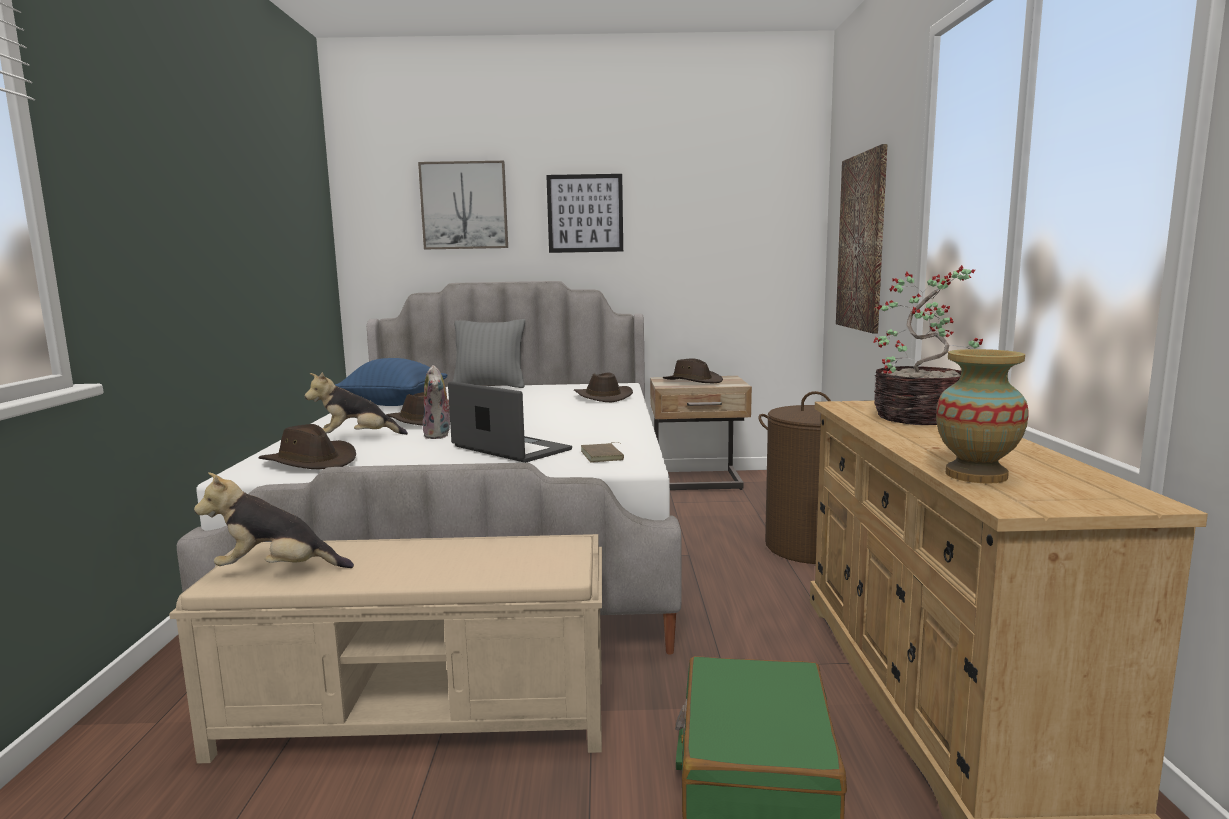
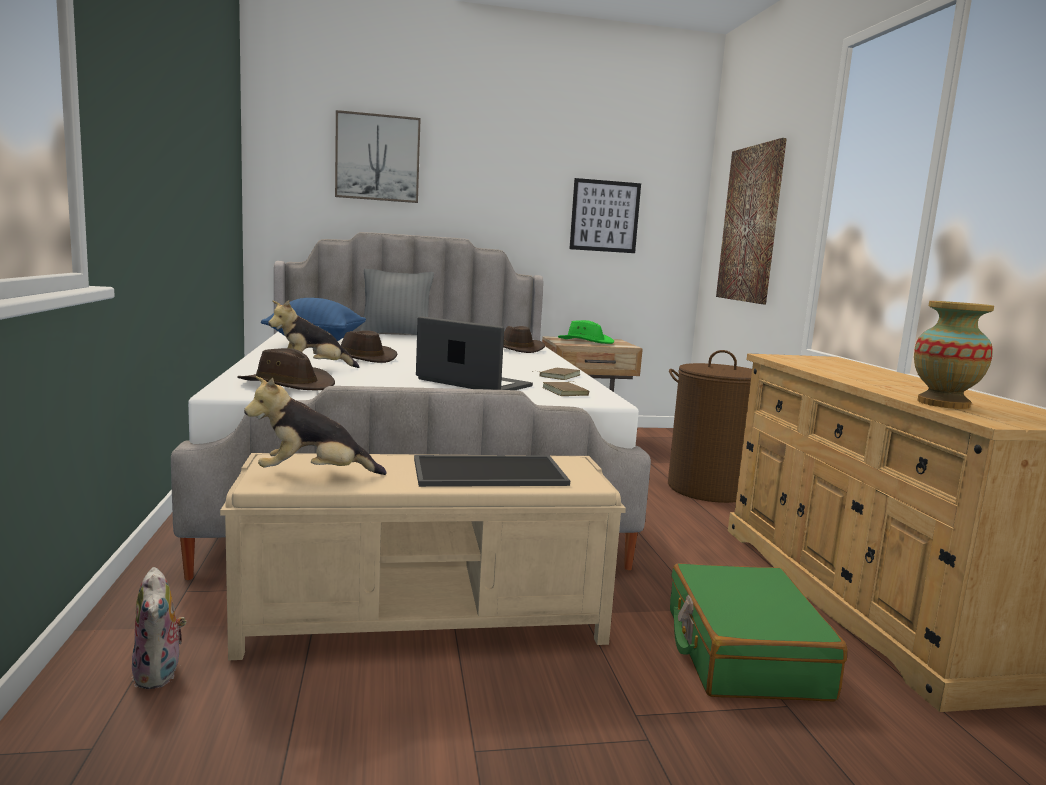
camera: 10 degrees left, 0 degrees up
(439, 435) = (392, 370): plush toy -> plush toy (160, 674)
(468, 560) = (490, 471): none -> tray
(585, 213) = (493, 177): picture -> picture (605, 216)
(616, 433) = (558, 376): none -> brown book
(692, 381) = (585, 341): brown hat -> green hat
(921, 417) = (849, 367): potted plant -> none

